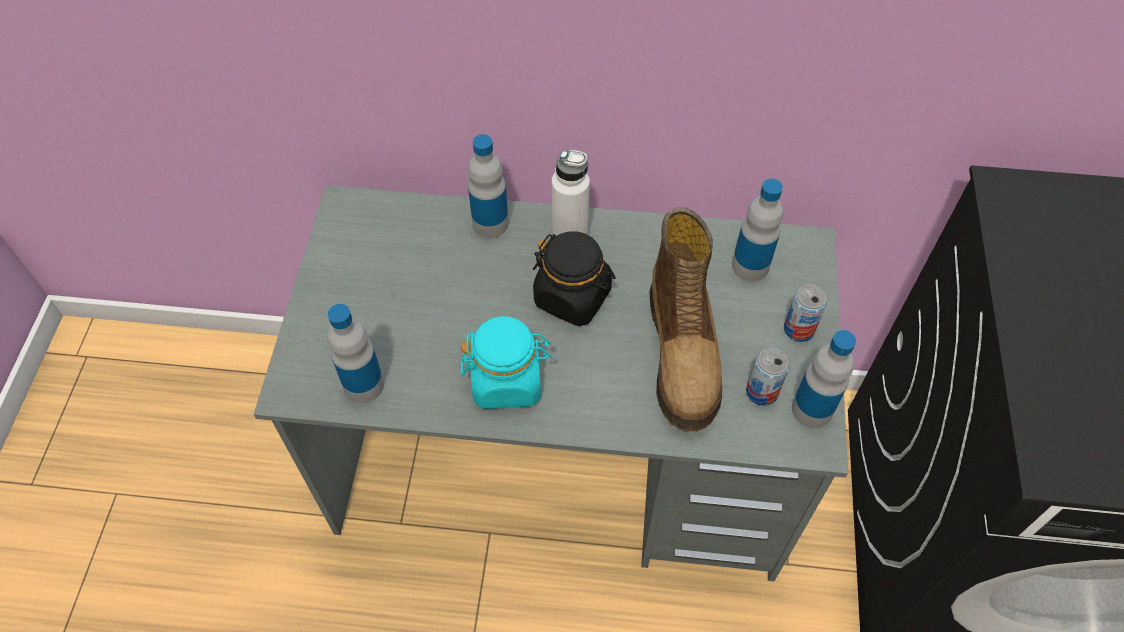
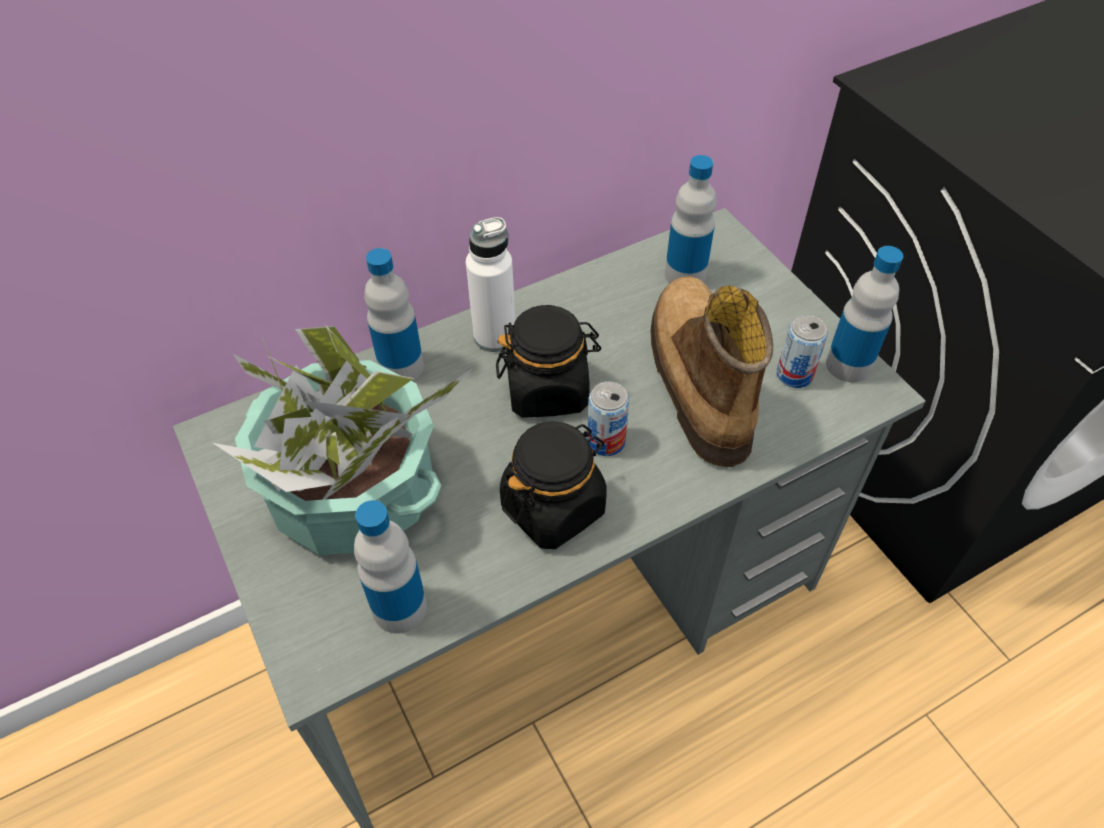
camera: 35 degrees left, 5 degrees down
(394, 293) = (353, 492): none -> potted plant
(507, 381) = (553, 507): turquoise jar -> black jar
(684, 352) = (696, 380): boot -> boot turned 150 degrees counterclockwise
(799, 329) = (774, 304): can -> can (606, 441)

